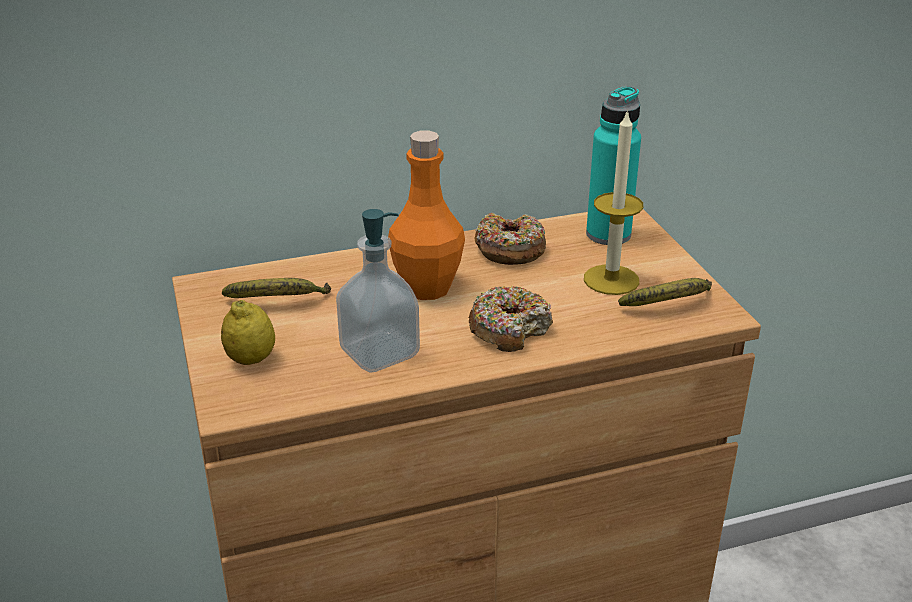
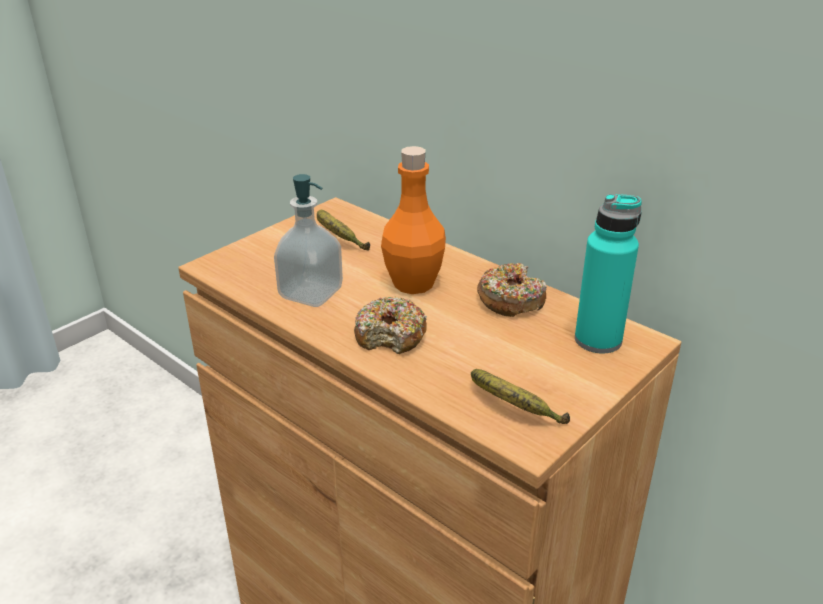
camera: 60 degrees right, 0 degrees up
(251, 359) = (265, 253): lemon -> none
(611, 280) = (520, 363): candle -> none

